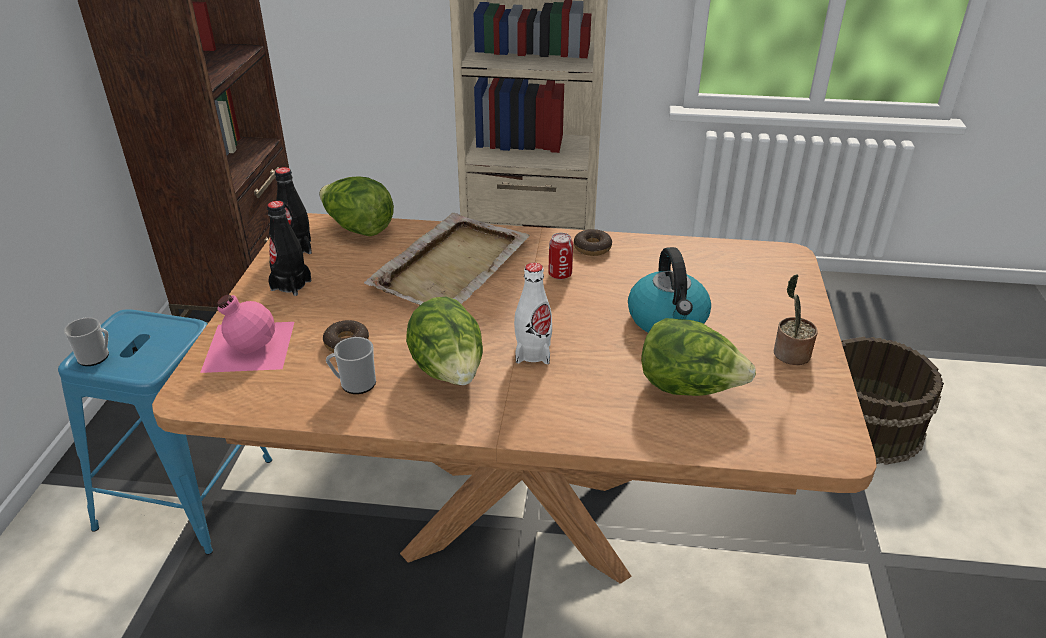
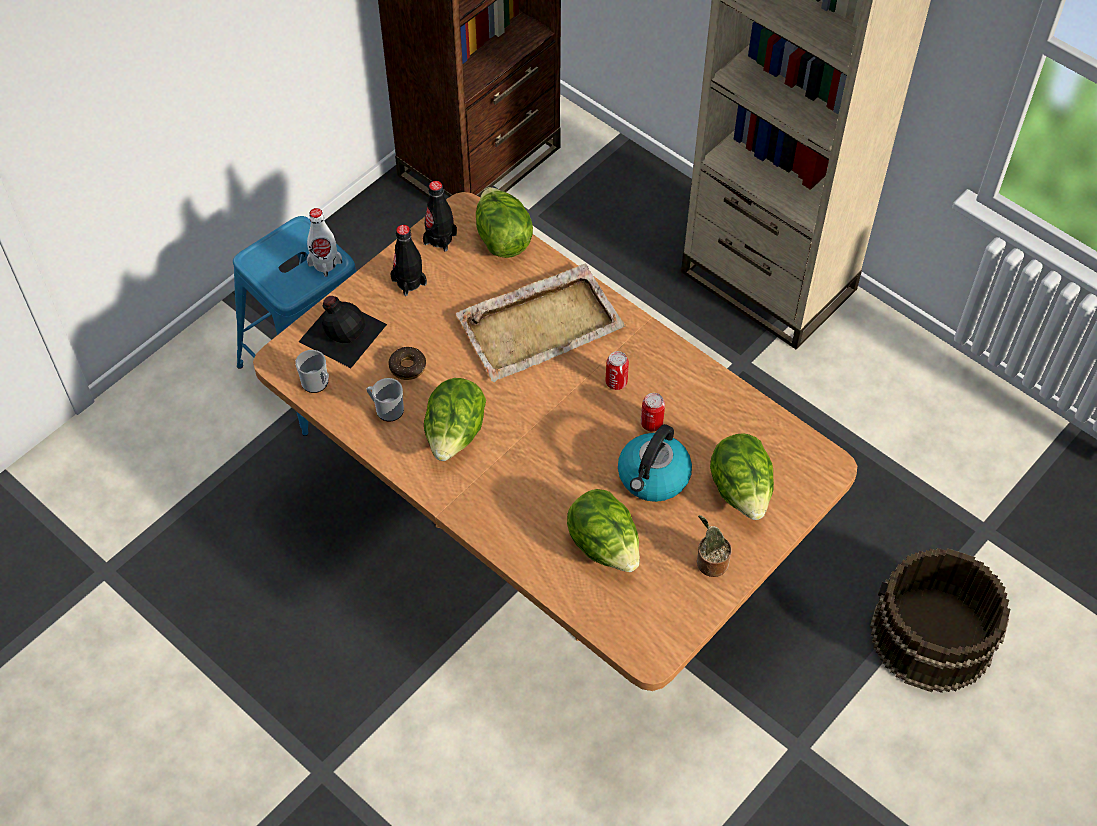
camera: 35 degrees right, 20 degrees up
(97, 357) = (262, 262): mug -> mug (317, 383)
(248, 345) = (342, 331): pink bottle -> black bottle
(533, 353) = (526, 451): white bottle -> white bottle (325, 263)
(592, 248) = (670, 365): donut -> none
(621, 287) = (651, 423): none -> can
(748, 297) = (741, 491): none -> lettuce

